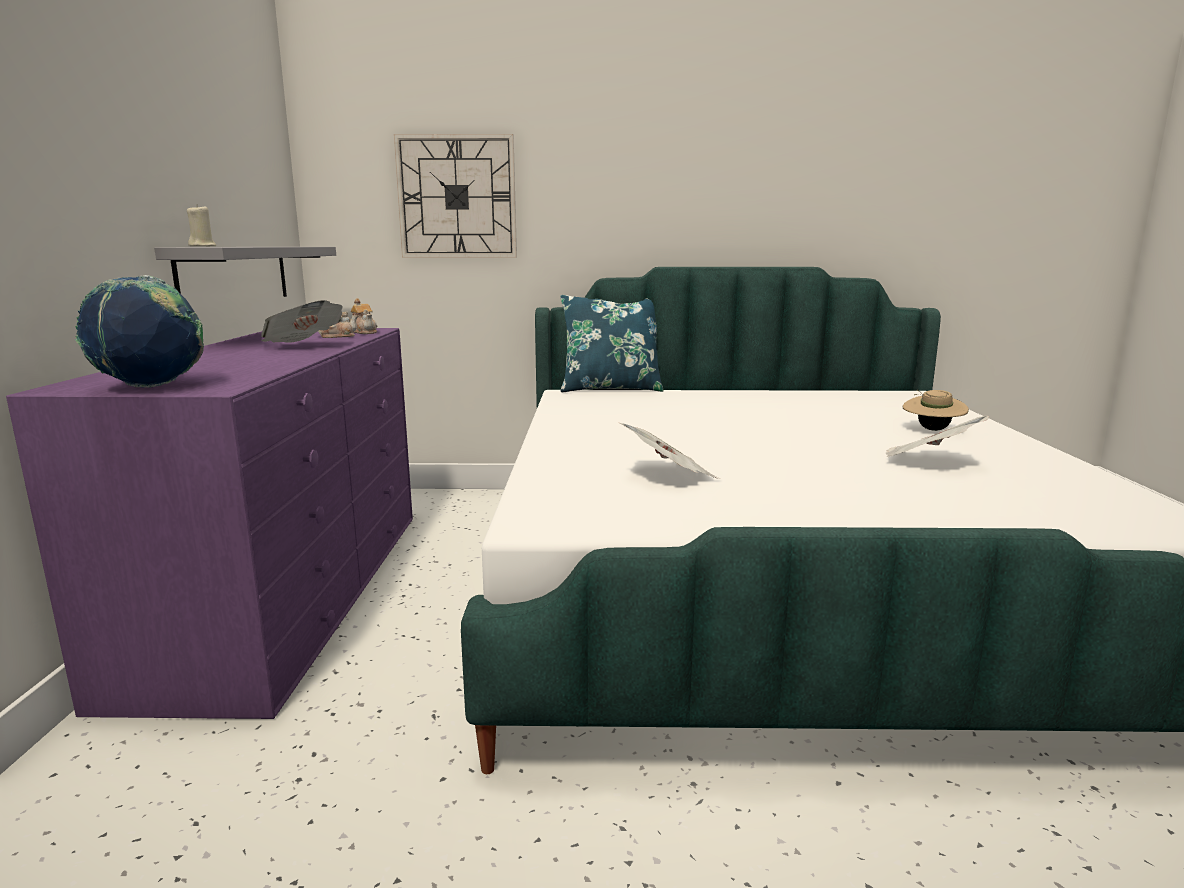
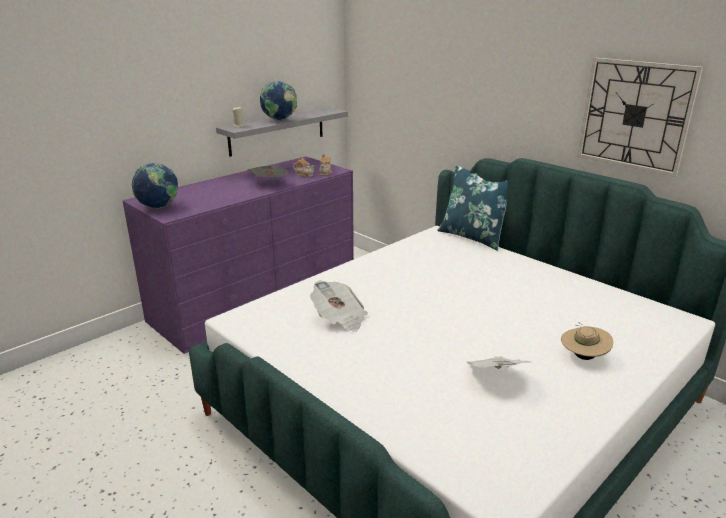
camera: 45 degrees right, 10 degrees up
(259, 246) = (279, 120): none -> globe
(457, 197) = (416, 86): wall clock -> wall clock (635, 115)

